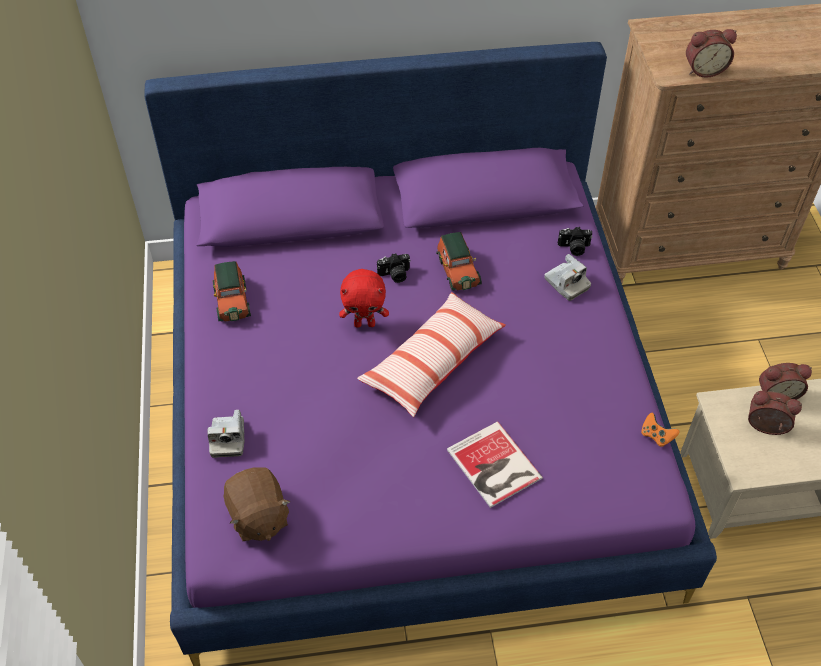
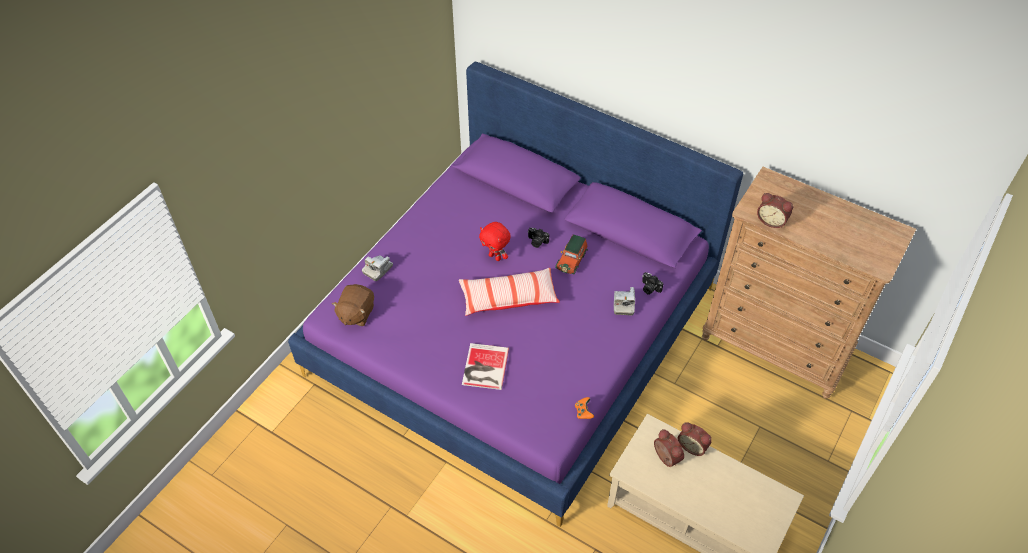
camera: 40 degrees right, 0 degrees up
(232, 300) = (445, 204): toy car -> none

